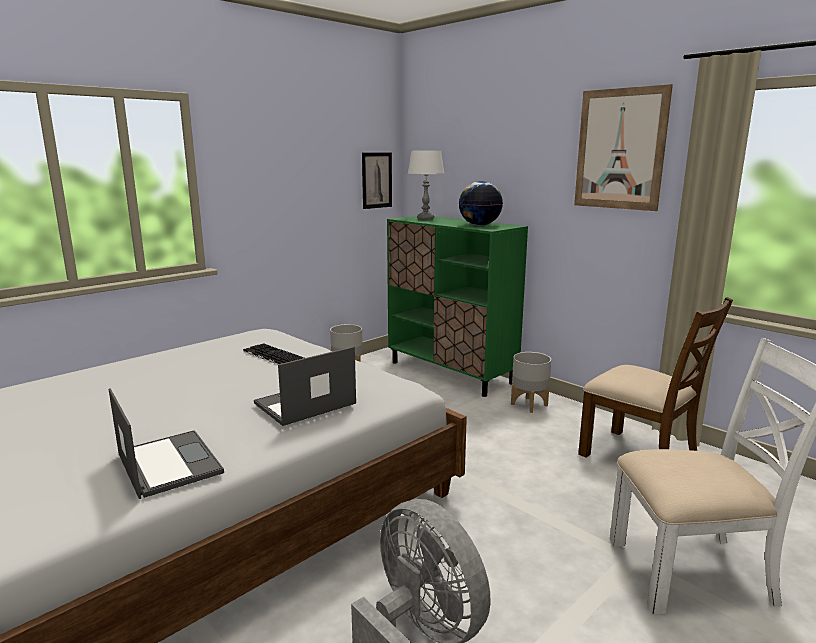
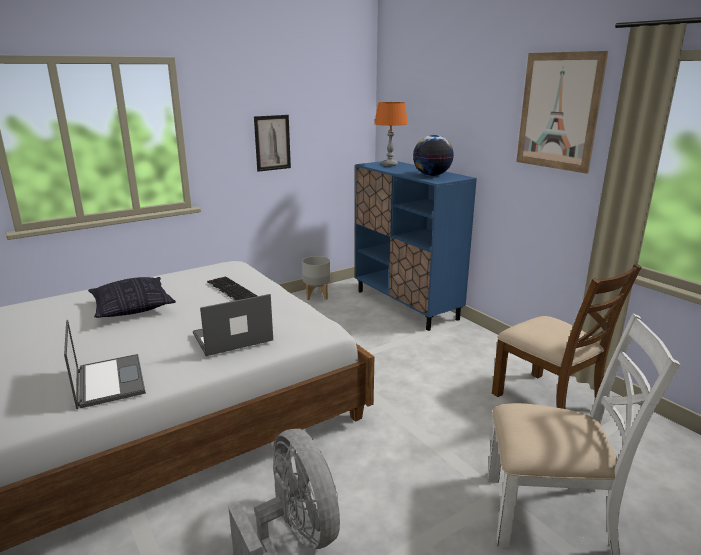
camera: 10 degrees right, 5 degrees up
(161, 383) = (132, 308): none -> pillow
(376, 180) = (351, 127): picture -> picture (272, 143)
(425, 218) = (390, 165): white table lamp -> orange table lamp
(451, 372) = (406, 305): green cabinet -> blue cabinet
(529, 405) = (466, 341): grey planter -> none

